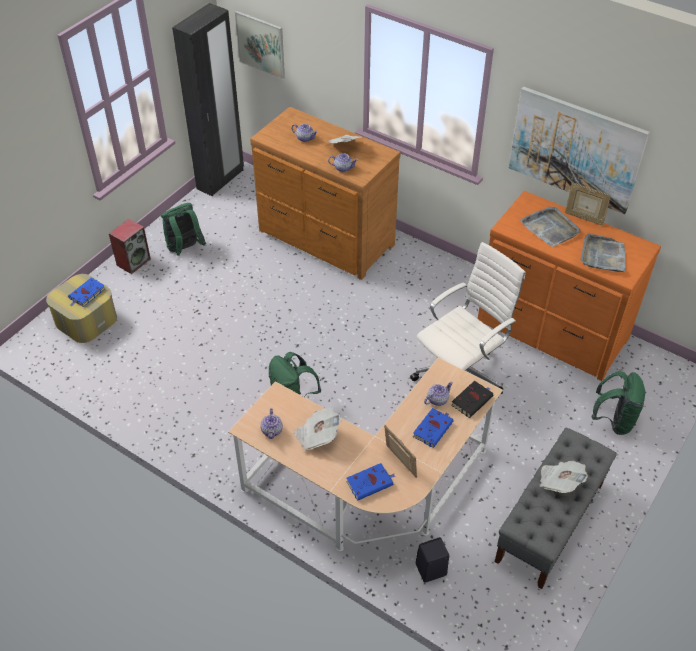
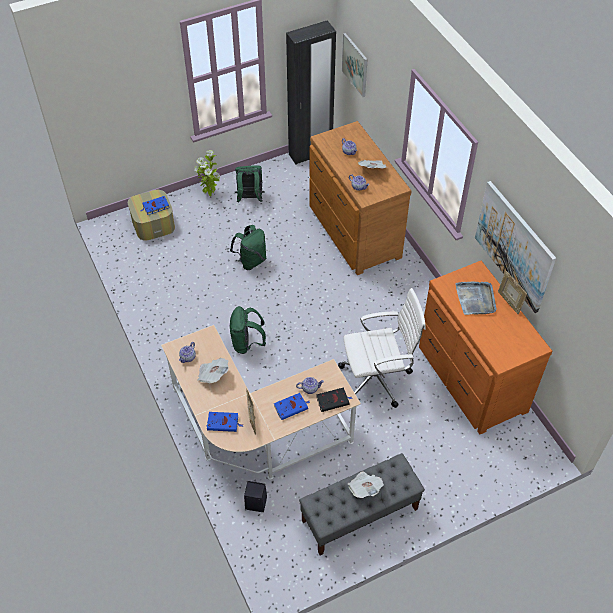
camera: 30 degrees right, 5 degrees up
(133, 261) = (210, 193): speaker -> potted plant
(603, 256) = (498, 338): grey tray -> none
(614, 420) = (465, 468): green backpack -> green backpack (251, 261)

